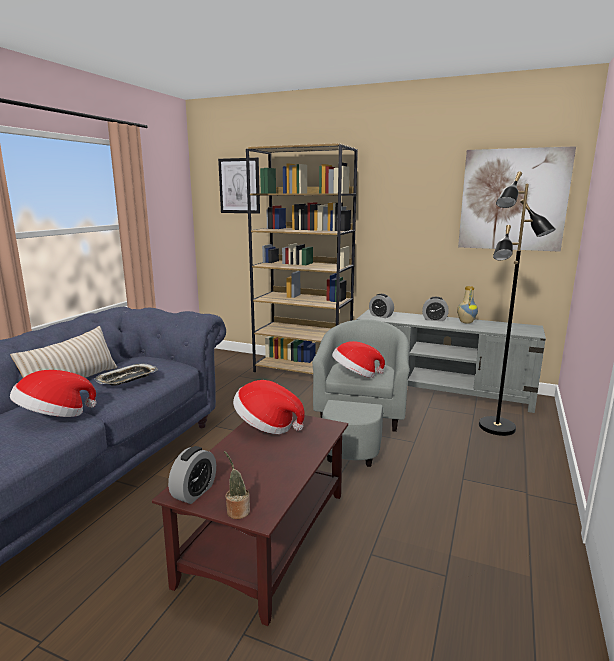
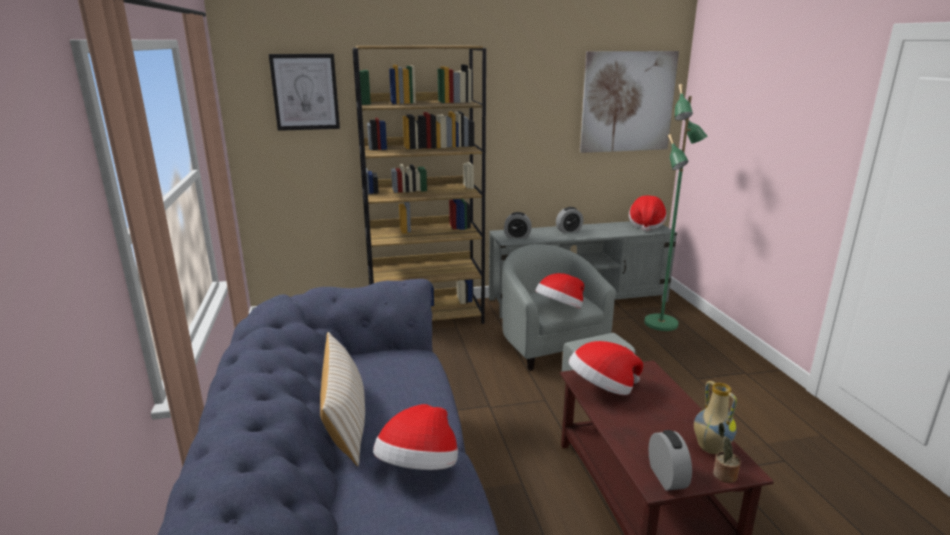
camera: 35 degrees left, 5 degrees up
(127, 379) = (407, 390): tray -> none
(465, 322) = (597, 228): vase -> vase (710, 448)
(497, 427) = (662, 324): black floor lamp -> green floor lamp
(522, 328) = (646, 225): none -> hat

